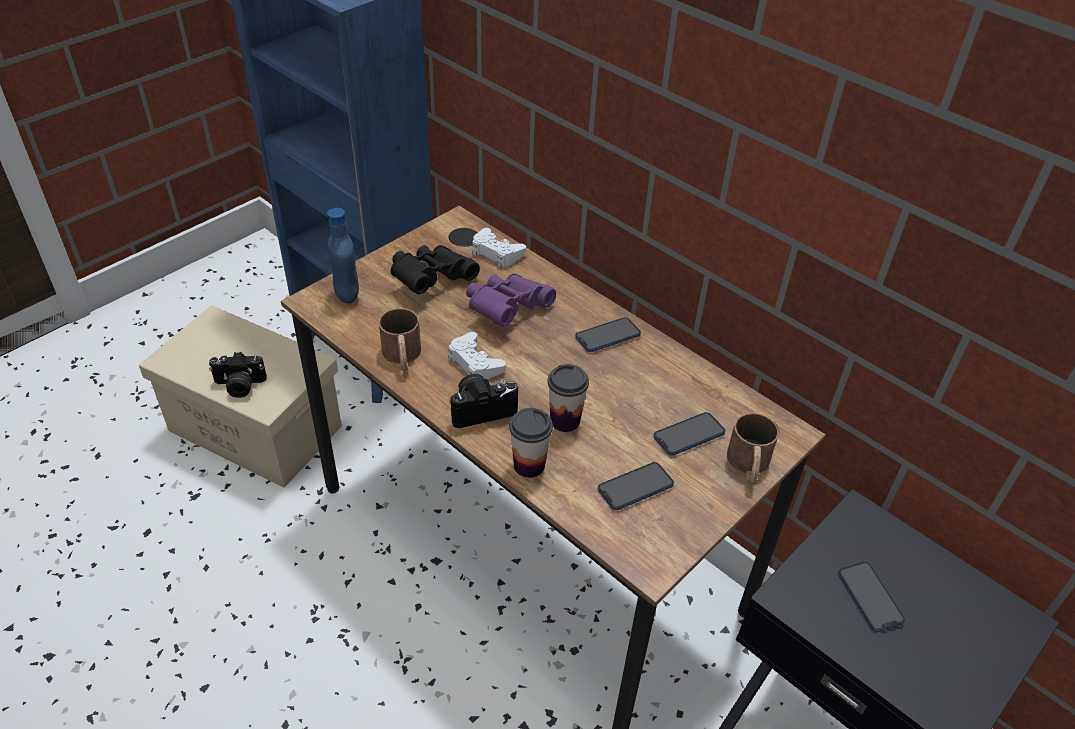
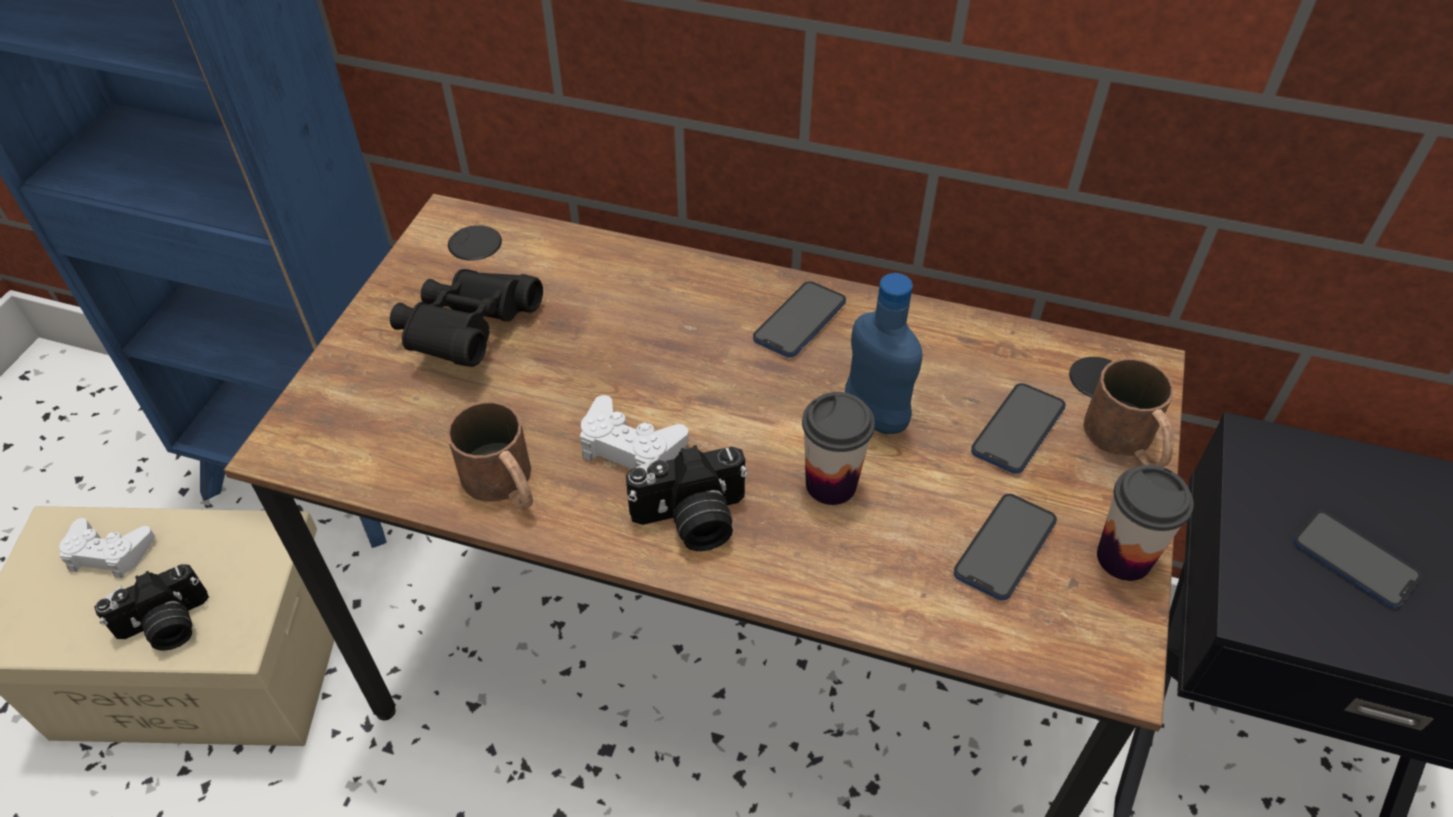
camera: 25 degrees left, 5 degrees up
(347, 294) = (339, 411): blue bottle -> blue bottle (875, 417)
(481, 409) = (692, 520): camera -> camera turned 150 degrees counterclockwise
(496, 253) = (544, 250): white game controller -> white game controller (108, 553)
(506, 309) = (621, 337): purple binoculars -> none
(529, 465) = (829, 584): cup -> cup (1124, 558)

